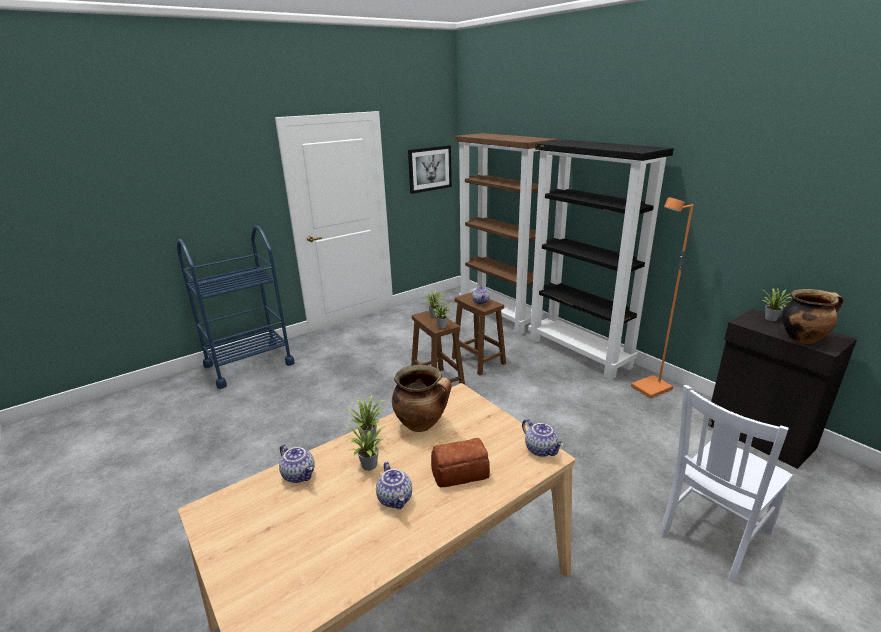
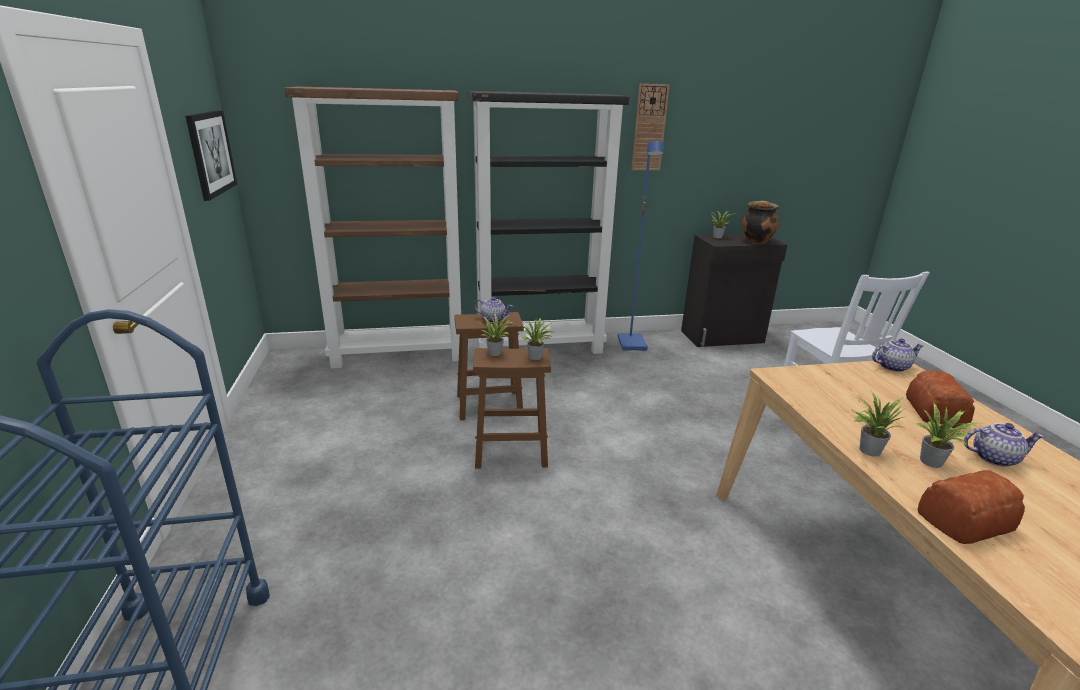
camera: 65 degrees left, 0 degrees up
(299, 475) = (962, 520): teapot -> bread
(422, 424) = (840, 410): cooking pot -> none
(651, 389) = (632, 344): orange floor lamp -> blue floor lamp
(713, 183) = (649, 128): none -> wall clock

